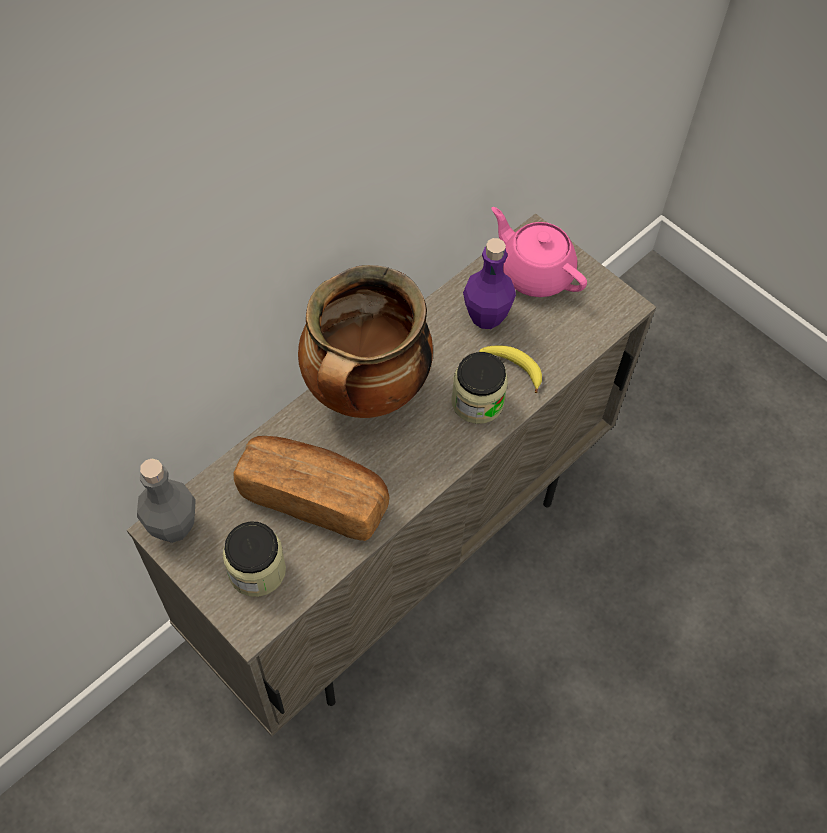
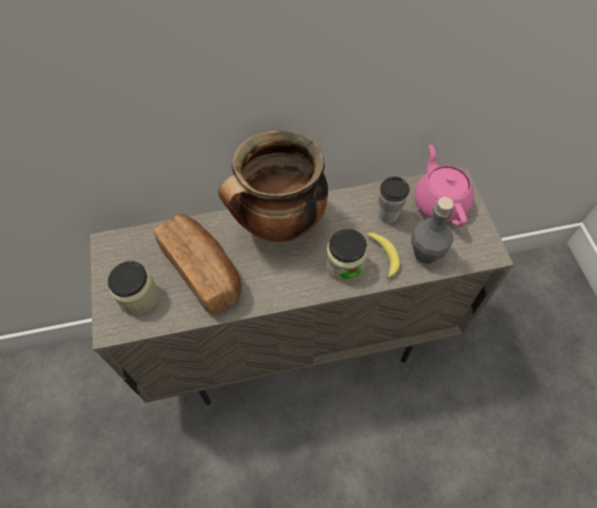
camera: 35 degrees right, 0 degrees up
(173, 526) = (114, 245): grey bottle -> grey bottle (426, 253)
(486, 316) = (388, 215): purple bottle -> cup

